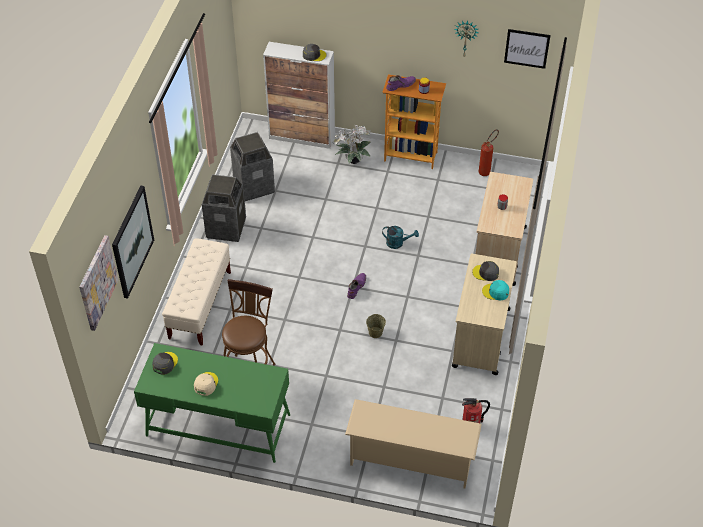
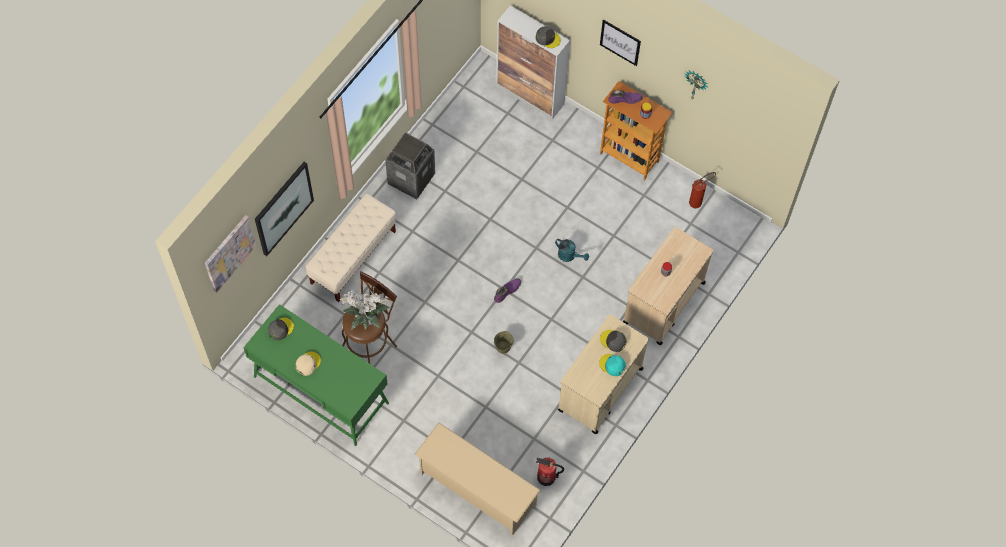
camera: 20 degrees right, 15 degrees up
(253, 186) = (457, 139): trash can -> none
(352, 160) = (568, 142): potted plant -> potted plant (365, 318)
(527, 48) = (752, 118): picture -> picture (620, 42)

